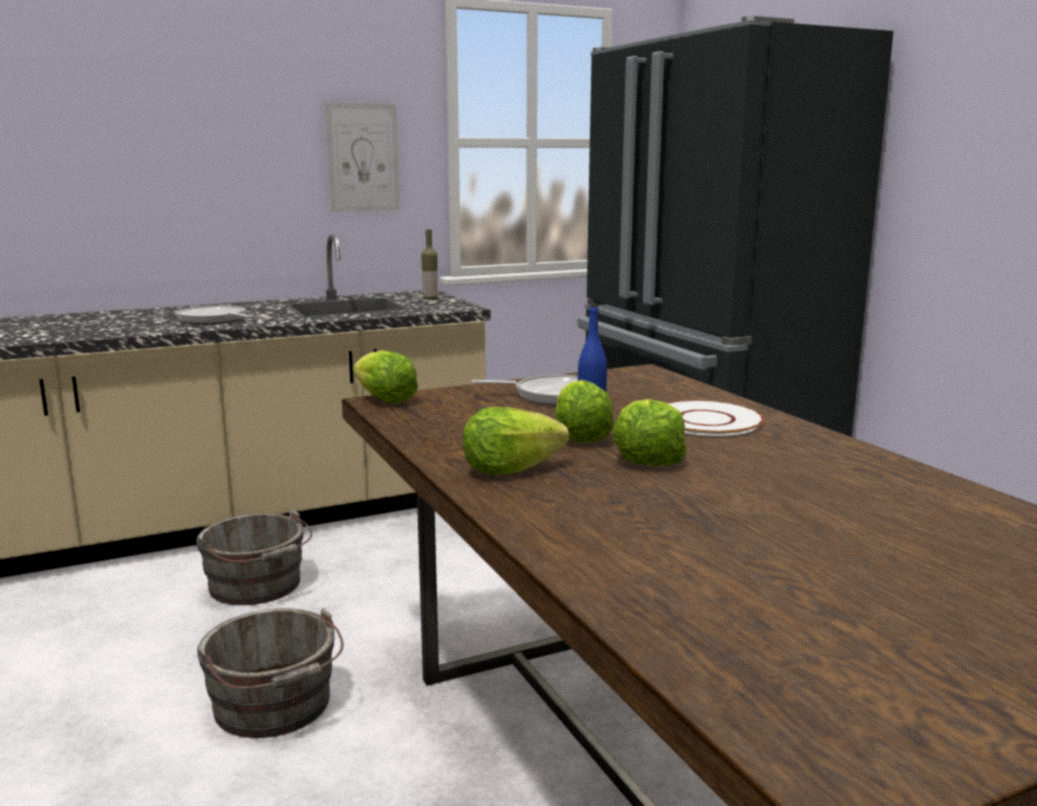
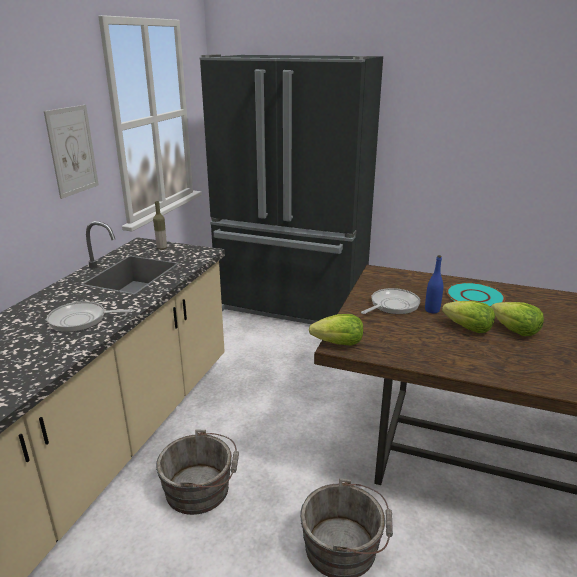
camera: 45 degrees left, 10 degrees up
(509, 470) = (502, 364): lettuce -> none
(706, 420) = (474, 296): white plate -> turquoise plate

